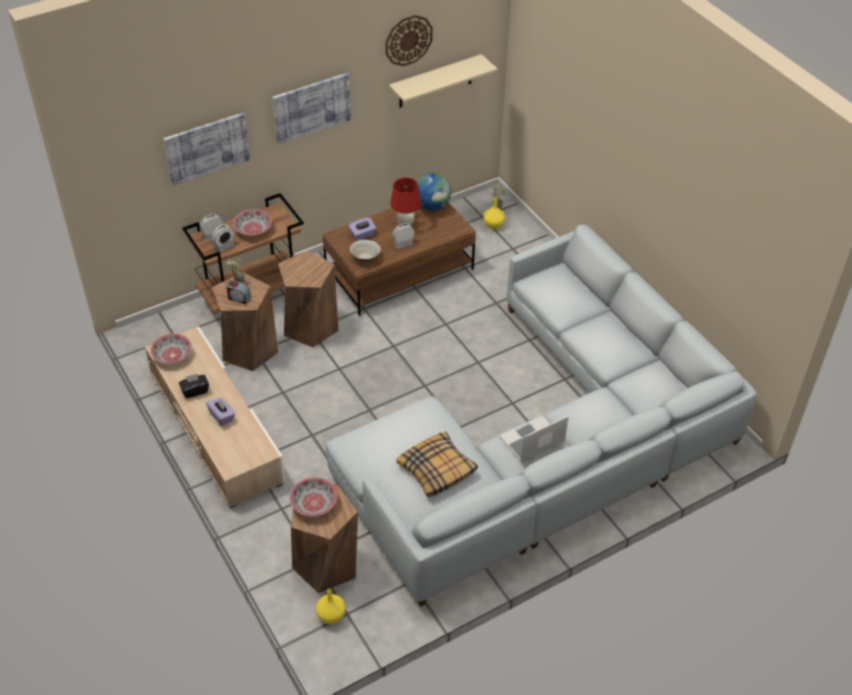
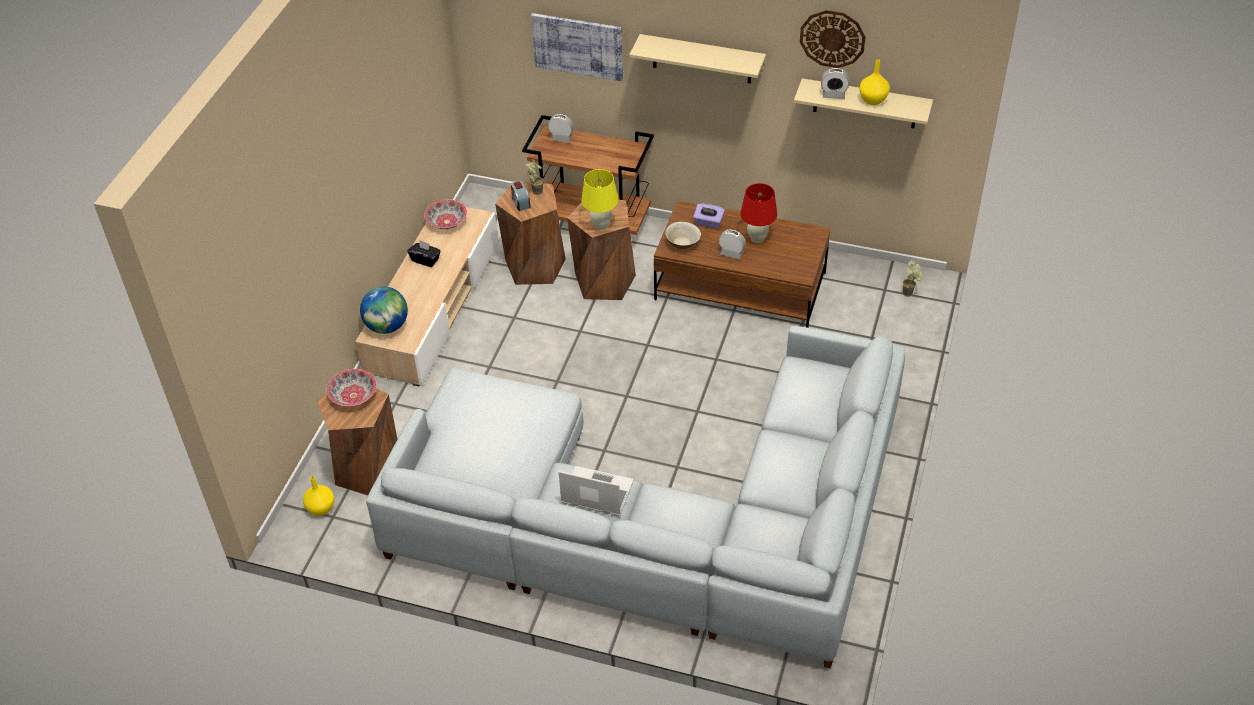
camera: 50 degrees right, 0 degrees up
(222, 416) = (417, 293): purple tissue box -> none
(224, 246) = (558, 152): alarm clock -> alarm clock (833, 95)
(253, 229) = (598, 153): bowl -> none
(311, 107) = (702, 59): picture -> beige shelf
(316, 276) = (601, 226): none -> yellow table lamp
(432, 206) = (804, 238): globe -> globe (387, 326)
(437, 470) = (492, 452): pillow -> none
(494, 225) = (884, 305): yellow vase -> yellow vase (873, 100)

